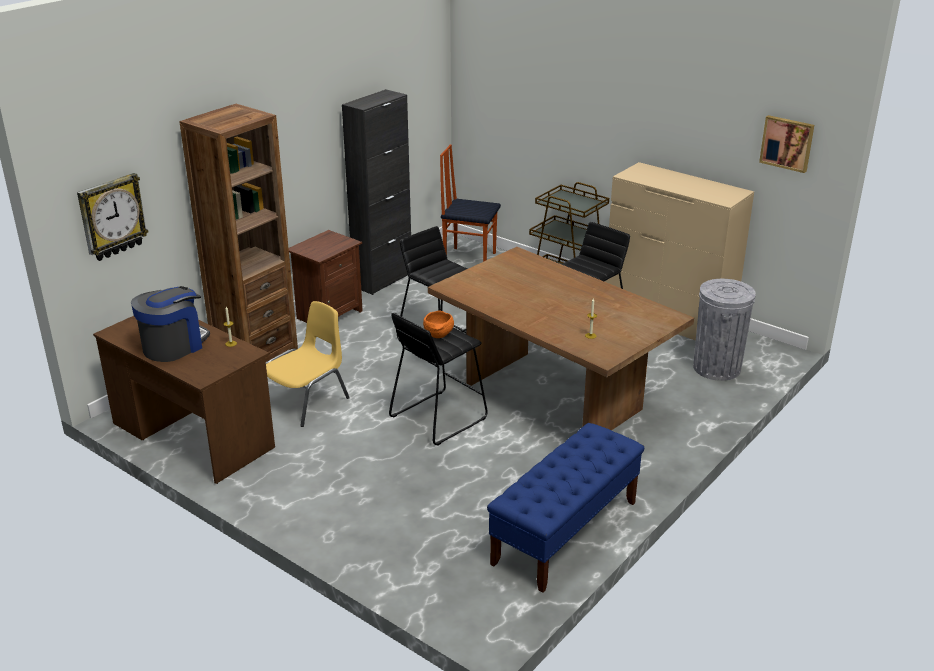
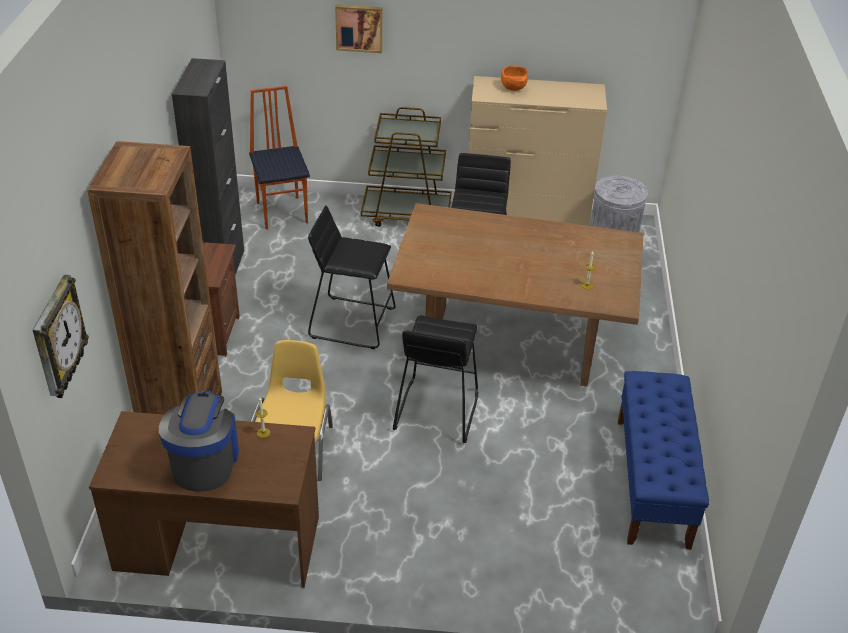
camera: 35 degrees left, 10 degrees up
(439, 336) = (436, 334): orange bowl -> orange bowl (514, 88)
(469, 258) = (283, 212): chair -> chair turned 90 degrees clockwise
(787, 143) = (636, 33): picture -> picture (359, 27)

